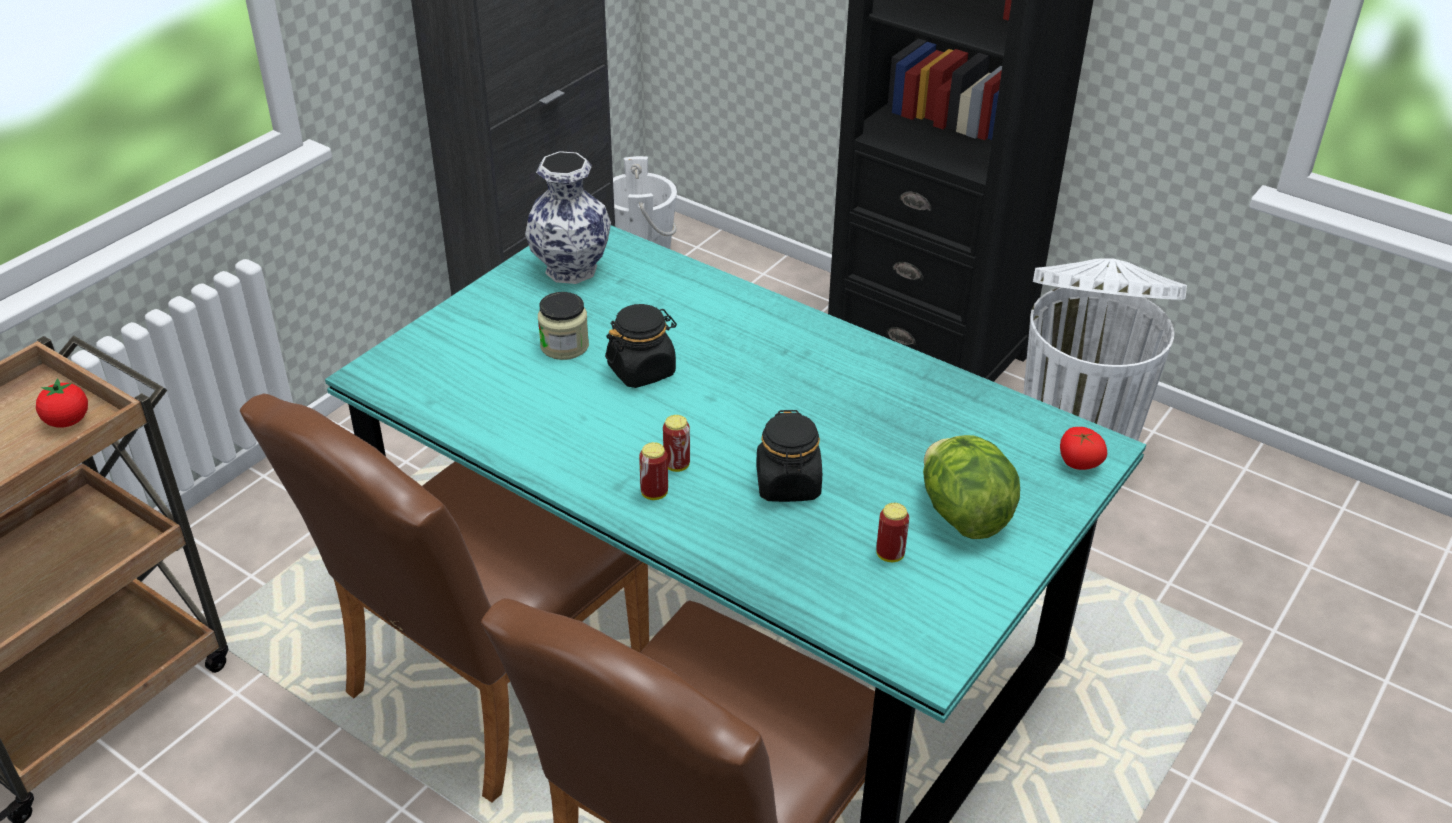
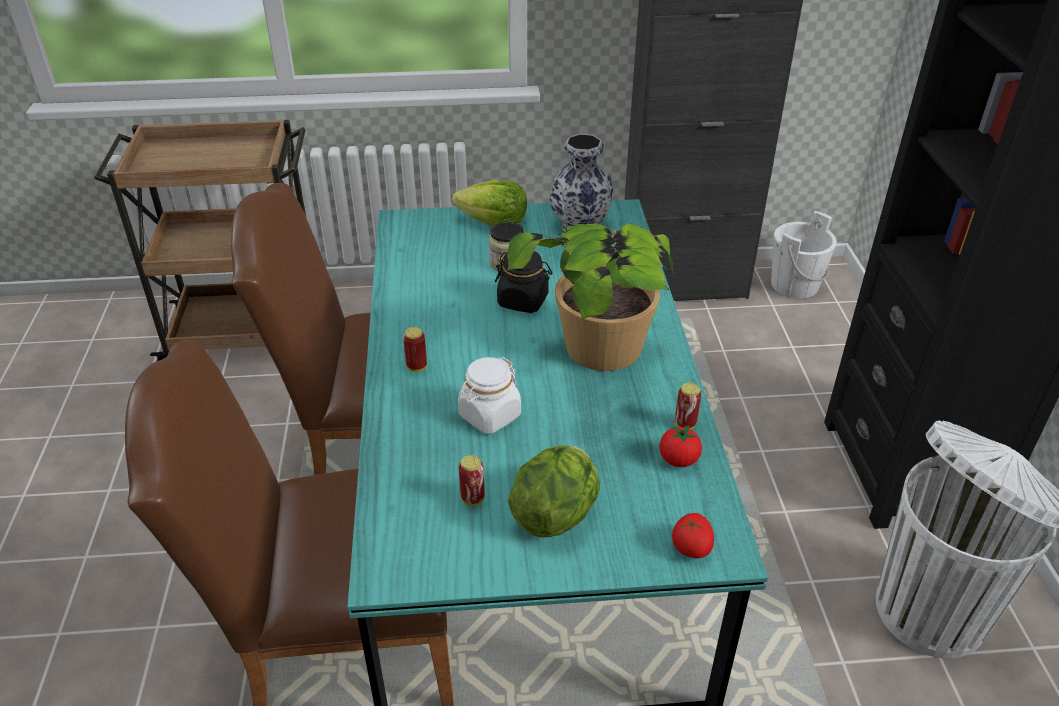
camera: 50 degrees right, 0 degrees up
(68, 421) = (248, 163): tomato -> tomato (678, 460)
(479, 315) = (494, 222): none -> lettuce
(676, 465) = (452, 361): can -> can (685, 424)
(788, 484) = (489, 415): black jar -> white jar
(809, 388) = (597, 373): none -> potted plant

